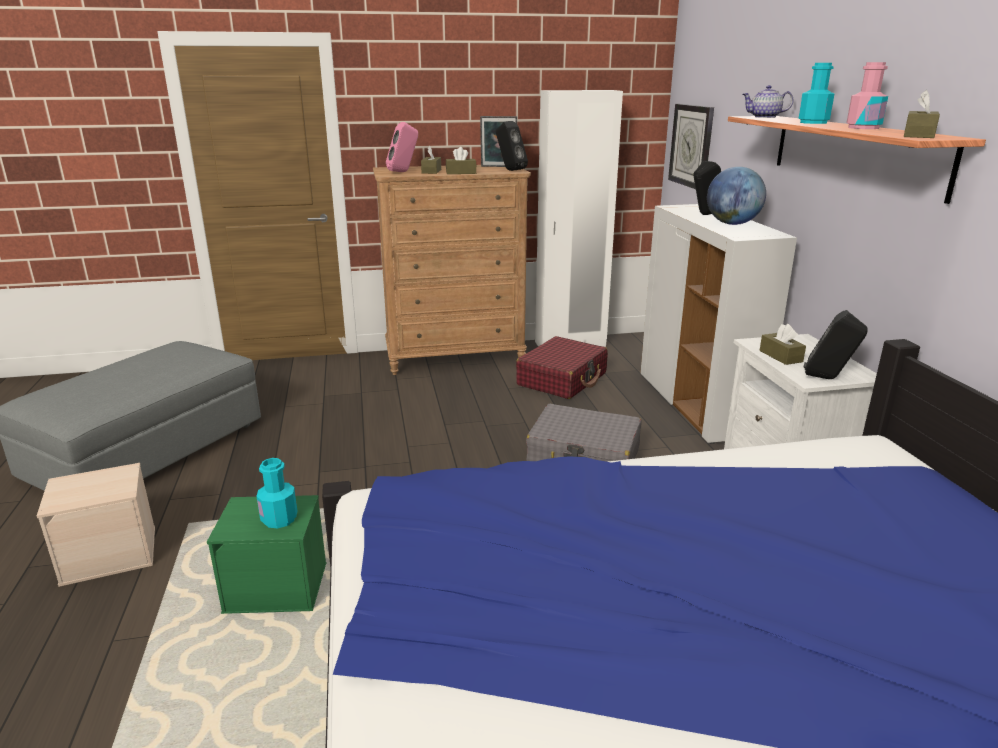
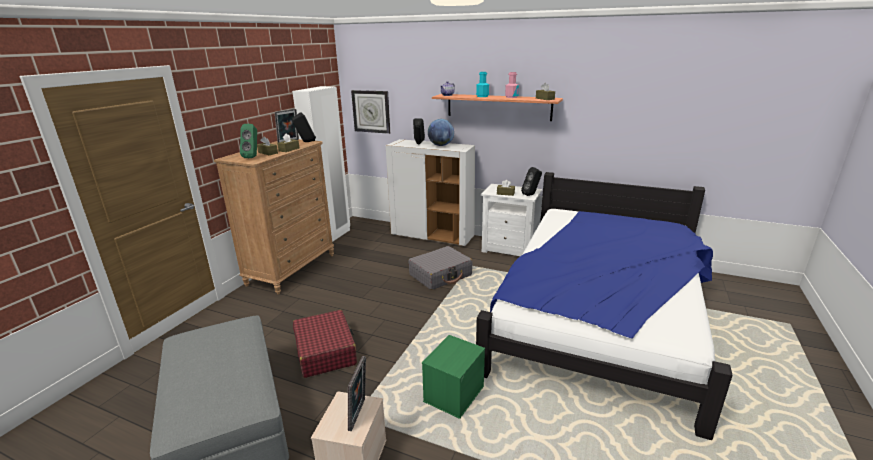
camera: 55 degrees left, 0 degrees up
(96, 492) = (359, 414): none -> picture frame
(279, 519) = (461, 350): turquoise bottle -> none
(403, 172) = (253, 157): pink speaker -> green speaker
(562, 379) = (365, 252): red suitcase -> red suitcase (325, 351)

